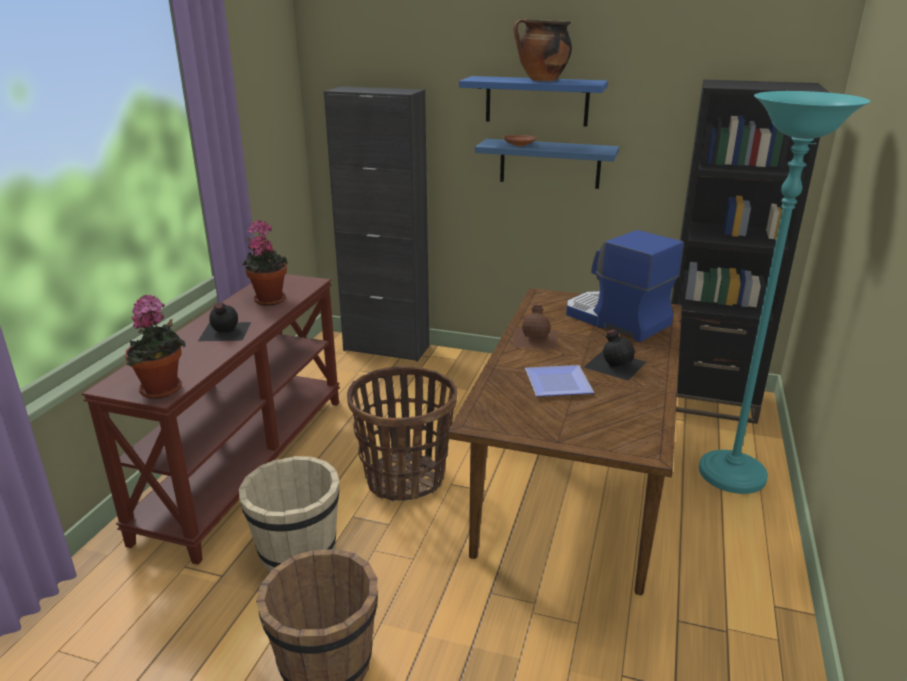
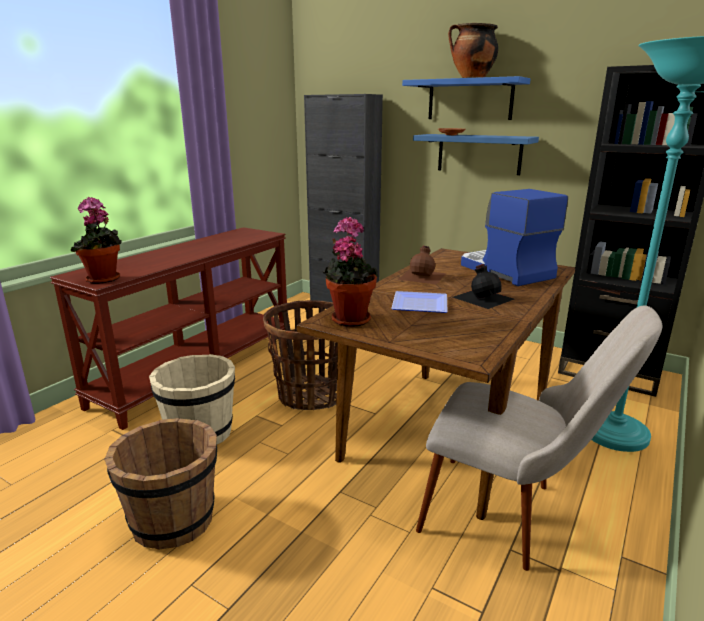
camera: 15 degrees right, 5 degrees down
(224, 331) = (180, 254): black bottle -> none
(268, 299) = (229, 240): potted plant -> potted plant (349, 318)
(667, 585) = (511, 516): none -> beige chair

